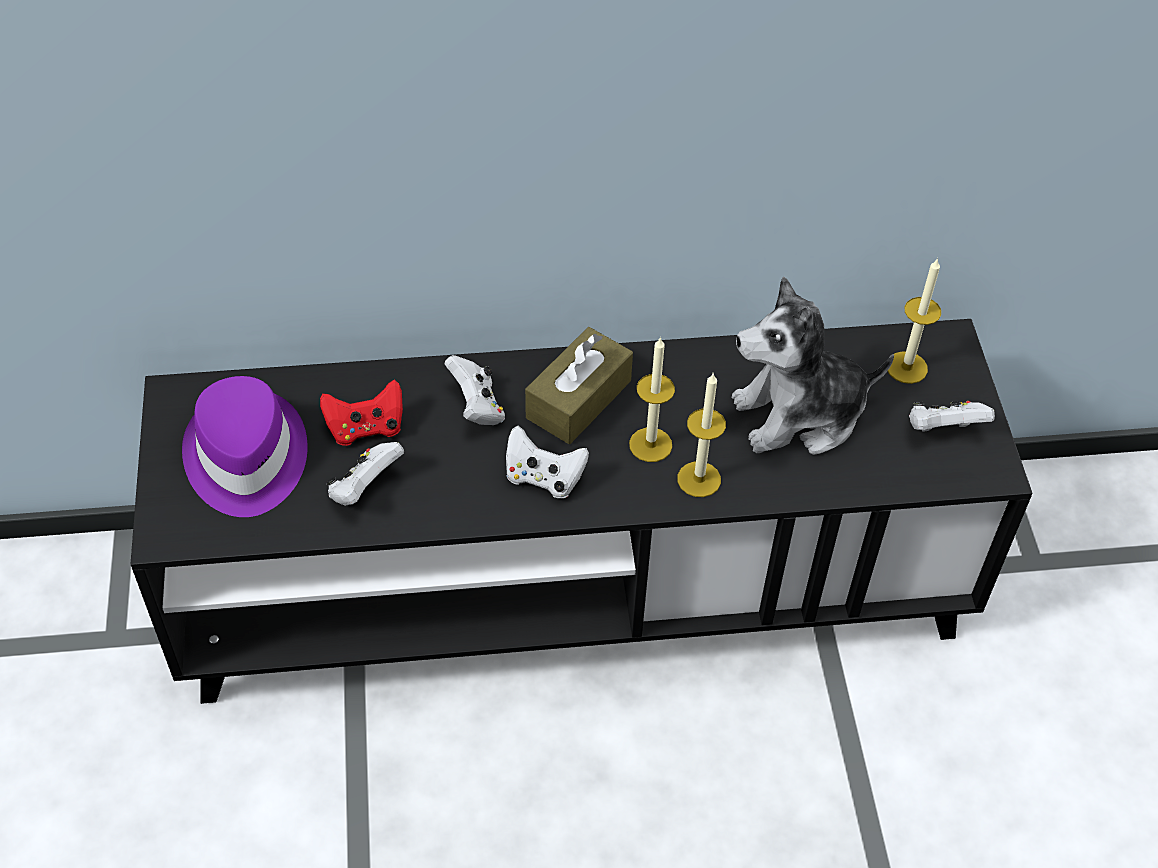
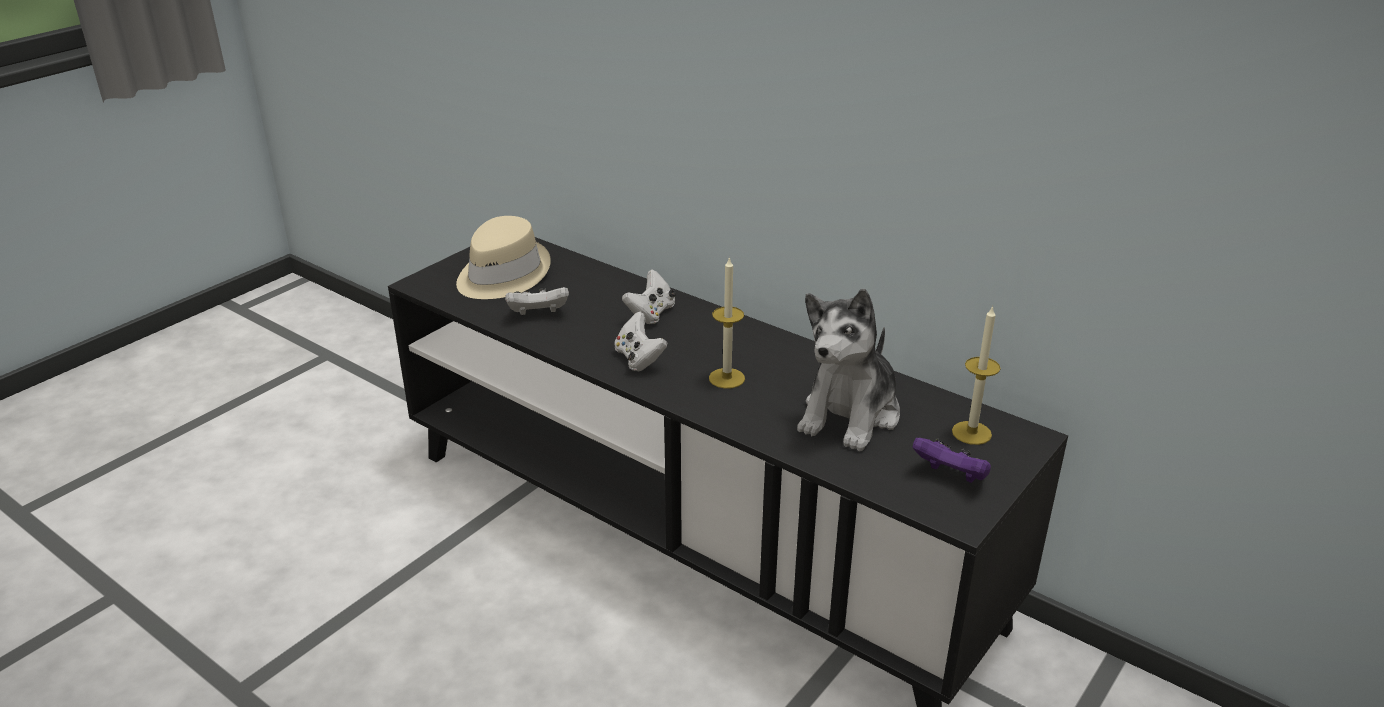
camera: 45 degrees right, 20 degrees down
(245, 458) = (501, 275): purple hat -> beige hat
(366, 428) = (578, 293): red game controller -> none
(578, 399) = (715, 338): brown tissue box -> none
(699, 479) = (732, 408): candle -> none
(799, 415) = (850, 415): plush toy -> plush toy turned 90 degrees counterclockwise
(943, 430) = (951, 476): white game controller -> purple game controller

